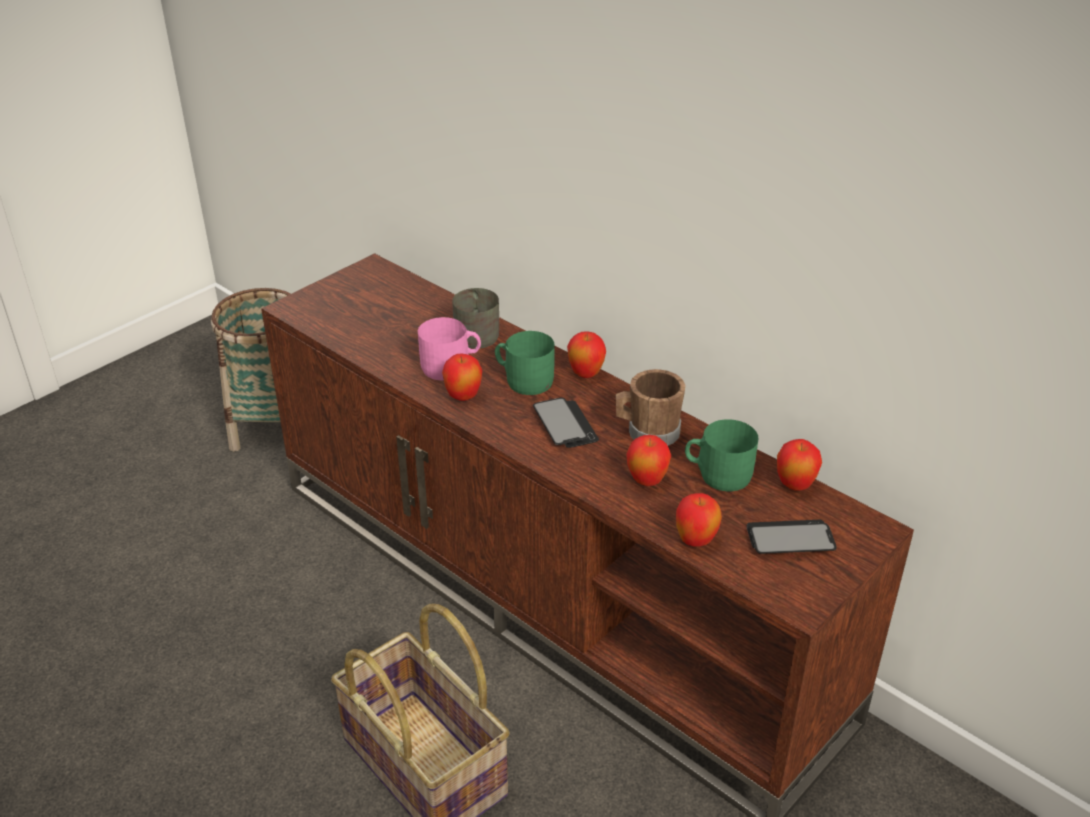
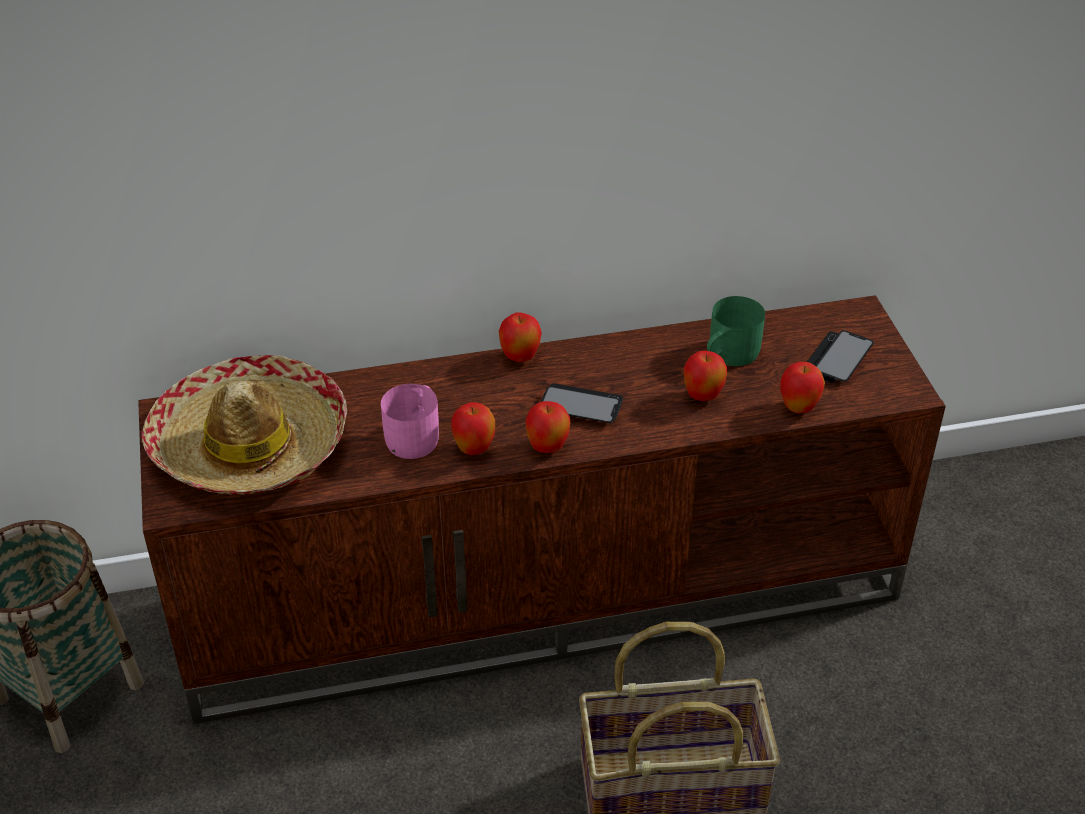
camera: 55 degrees left, 5 degrees up
(374, 308) = (250, 445): none -> hat
(478, 333) = (378, 393): grey mug -> none
(524, 379) = (487, 398): green mug -> none
(647, 432) = (639, 364): brown mug -> none
(795, 486) = (779, 323): apple -> apple (547, 448)

